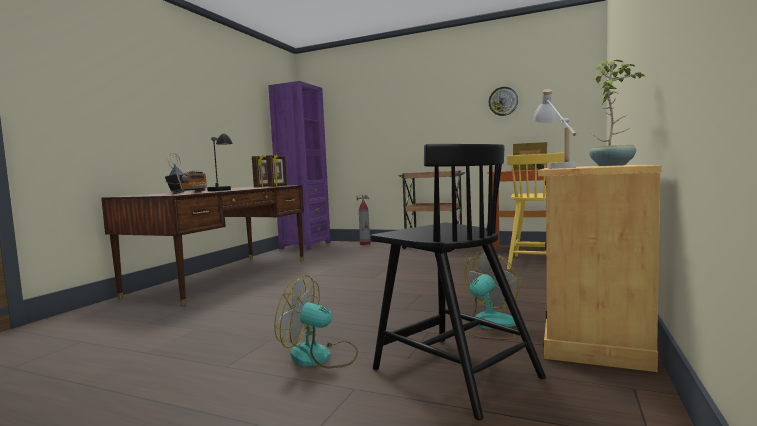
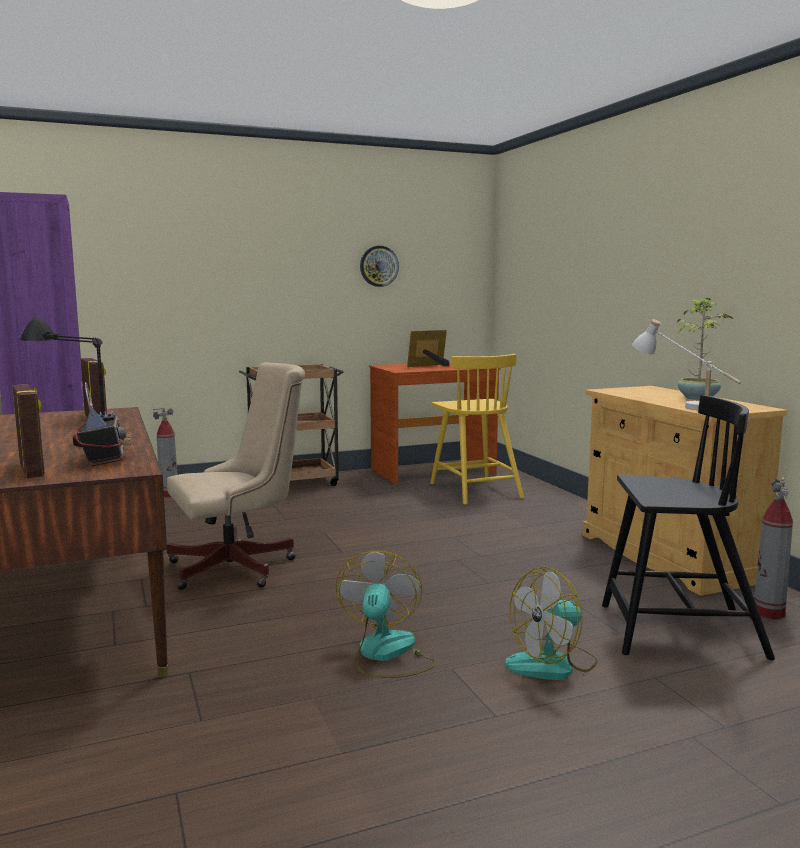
camera: 45 degrees left, 5 degrees up
(278, 186) = (129, 416): picture frame -> picture frame (32, 470)
(312, 275) = (240, 567): none -> beige office chair
(488, 325) = (600, 578): fan -> fan (386, 654)
(581, 391) = (768, 613): none -> fire extinguisher

